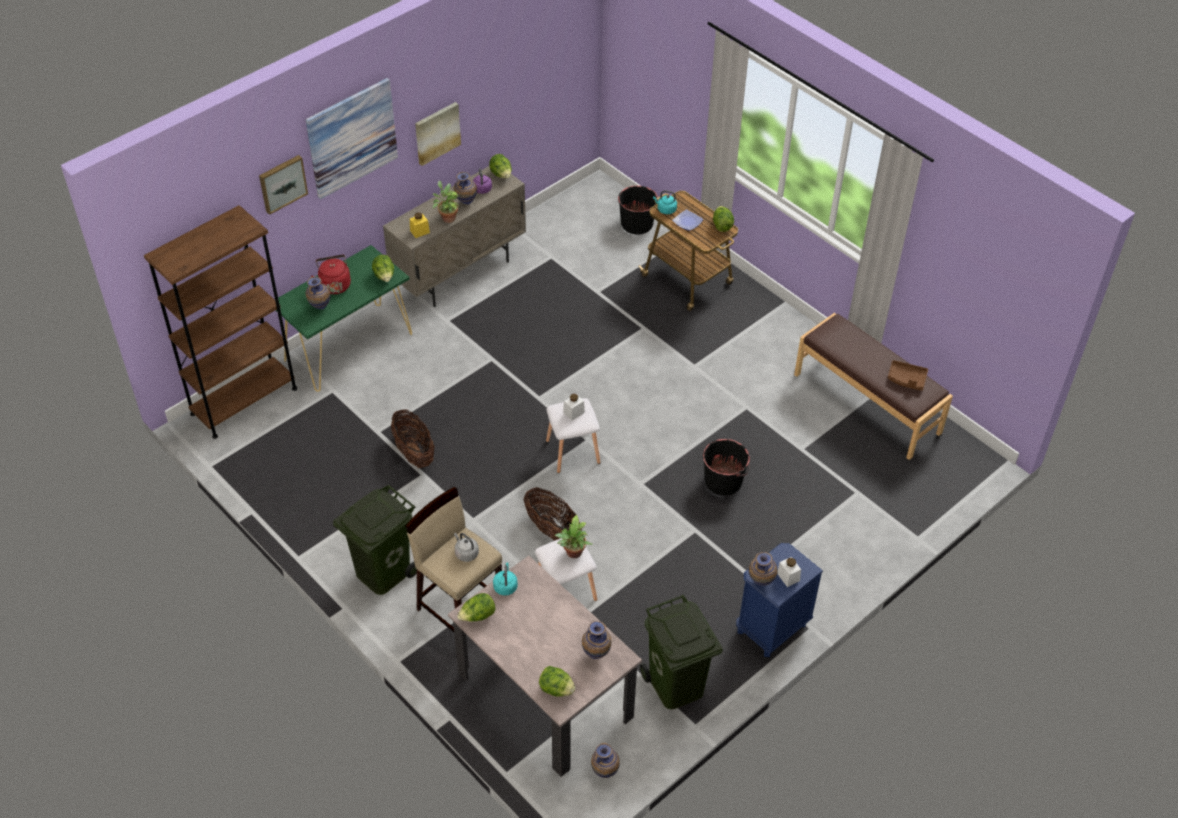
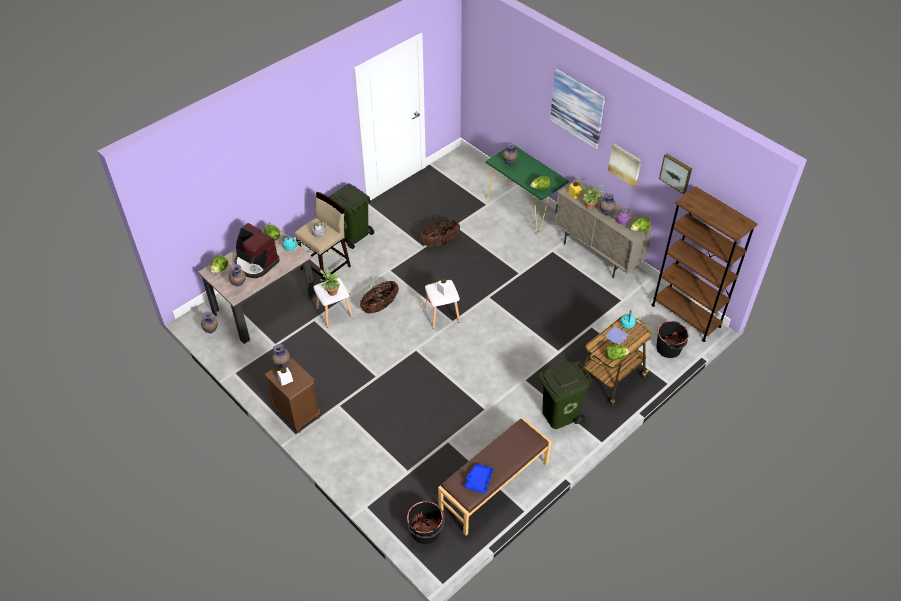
camera: 90 degrees right, 0 degrees up
(244, 401) = (477, 170): brown bookcase -> brown bookcase (686, 316)
(282, 183) = (537, 90): picture -> picture (676, 172)
(334, 284) = (530, 168): red kettle -> none
(542, 635) = (256, 263): none -> coffee machine
(675, 685) = (262, 364): green trash can -> green trash can (559, 414)
(723, 481) = (418, 393): black bucket -> black bucket (425, 531)
(771, 628) = (297, 414): blue nightstand -> brown nightstand
(906, 379) = (478, 480): brown tray -> blue tray

